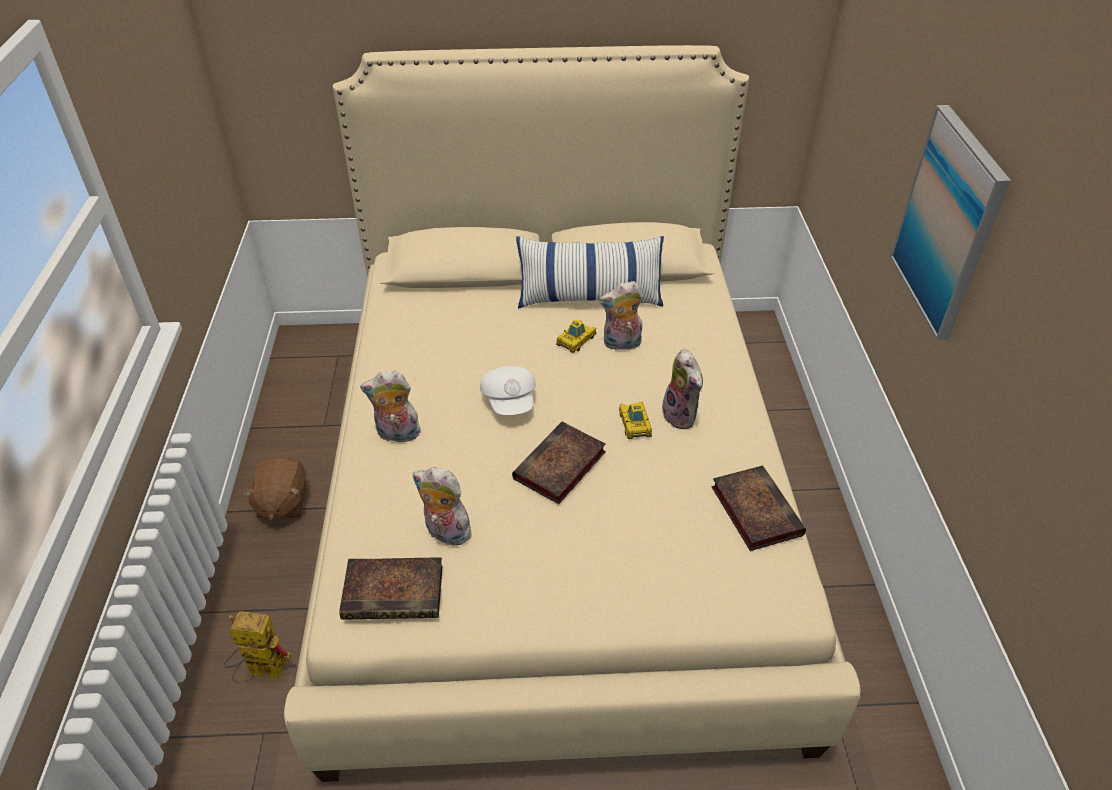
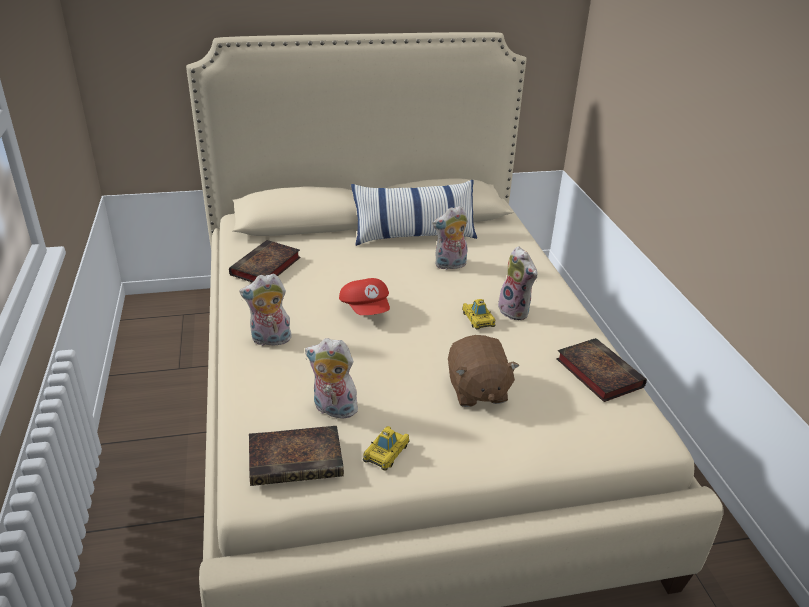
camera: 10 degrees left, 10 degrees down
(260, 669) = (146, 577): toy robot -> none
(282, 503) = (148, 433): brown plush toy -> brown plush toy (477, 390)
(510, 401) = (366, 309): white cap -> red cap
(559, 468) = (422, 354): book -> book (265, 267)
(576, 340) = (411, 264): toy car -> toy car (386, 452)
(948, 223) = (723, 123): picture -> none

